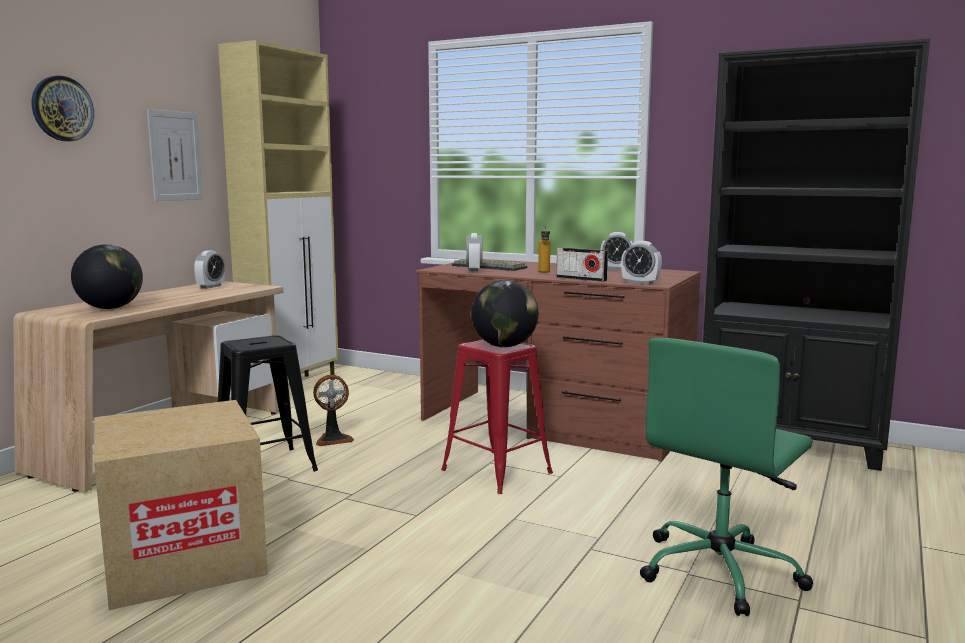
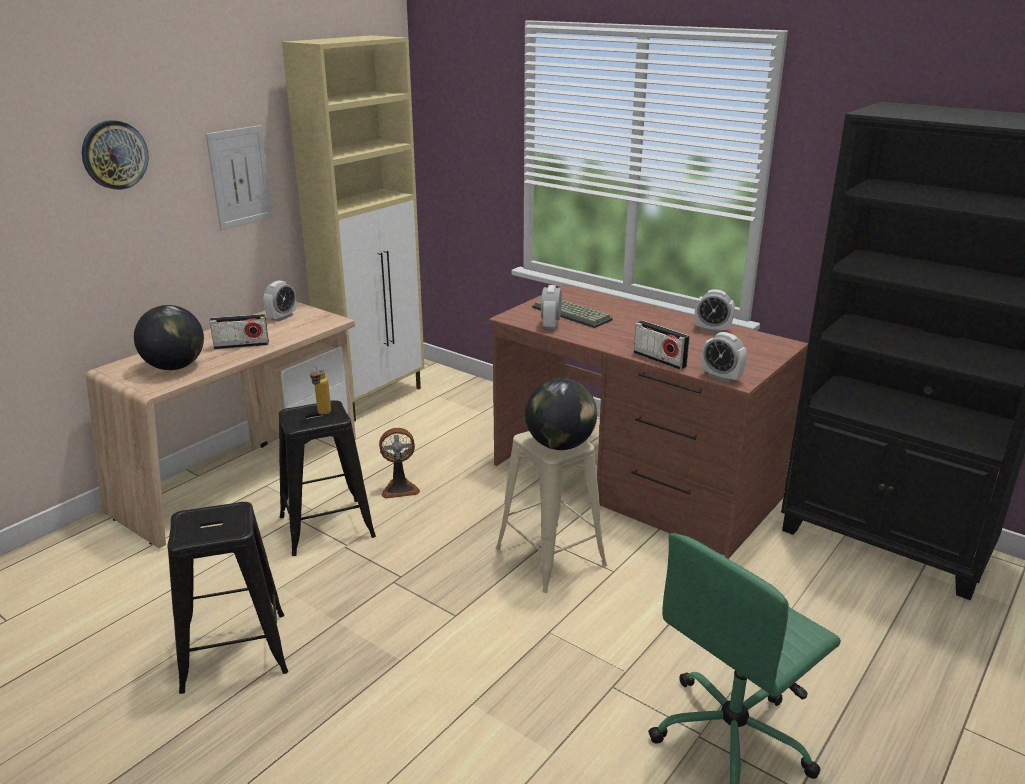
camera: 10 degrees right, 15 degrees up
(175, 298) = (241, 345): none -> radio
(184, 558) = (233, 652): cardboard box -> black stool
(497, 472) = (551, 557): red stool -> beige stool
(544, 272) = (626, 335): bottle -> bottle (322, 414)

